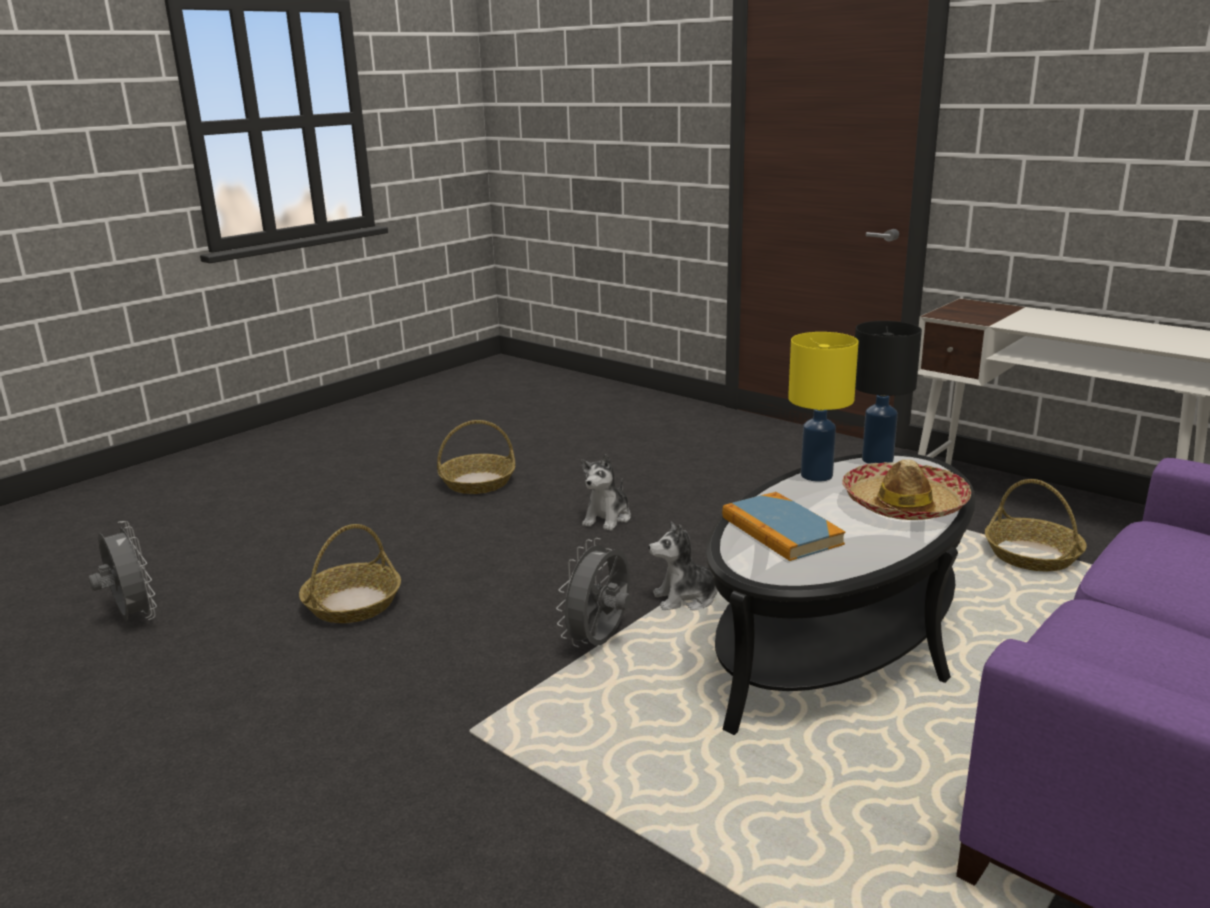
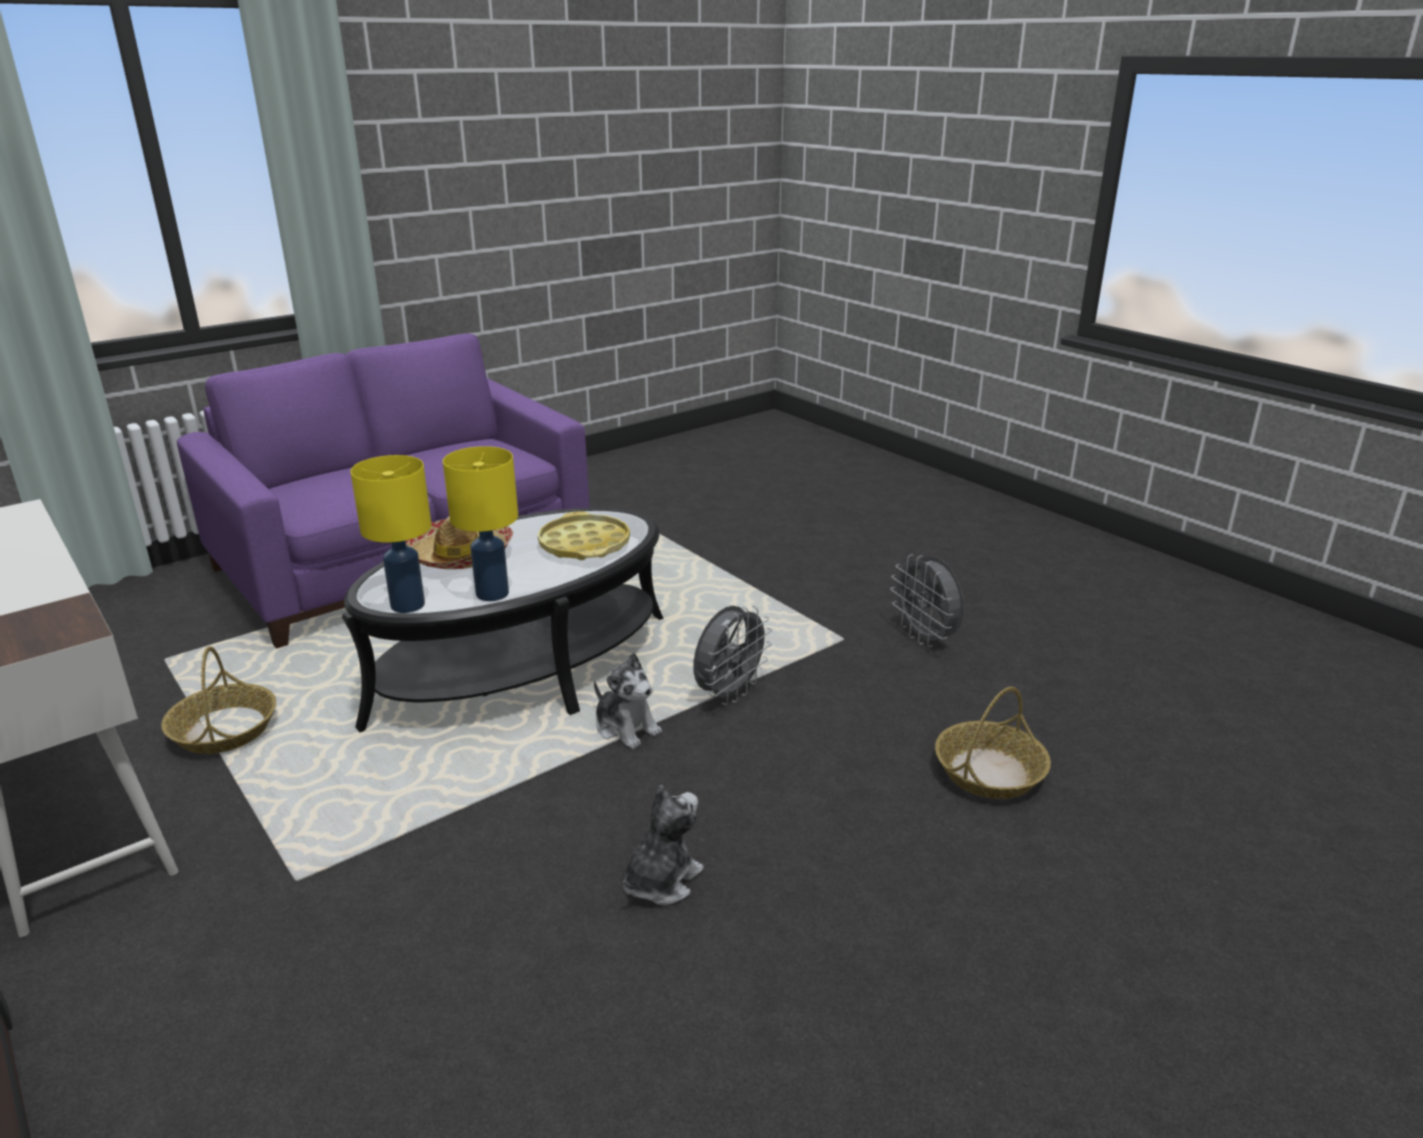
camera: 170 degrees left, 5 degrees up
(133, 618) = (1241, 788): grey fan -> grey fan (925, 638)
(477, 483) = (873, 1041): basket -> none
(686, 599) = (626, 728): plush toy -> plush toy turned 45 degrees clockwise
(781, 531) = (584, 545): book -> yellow tray
(876, 460) = (409, 605): black table lamp -> yellow table lamp

